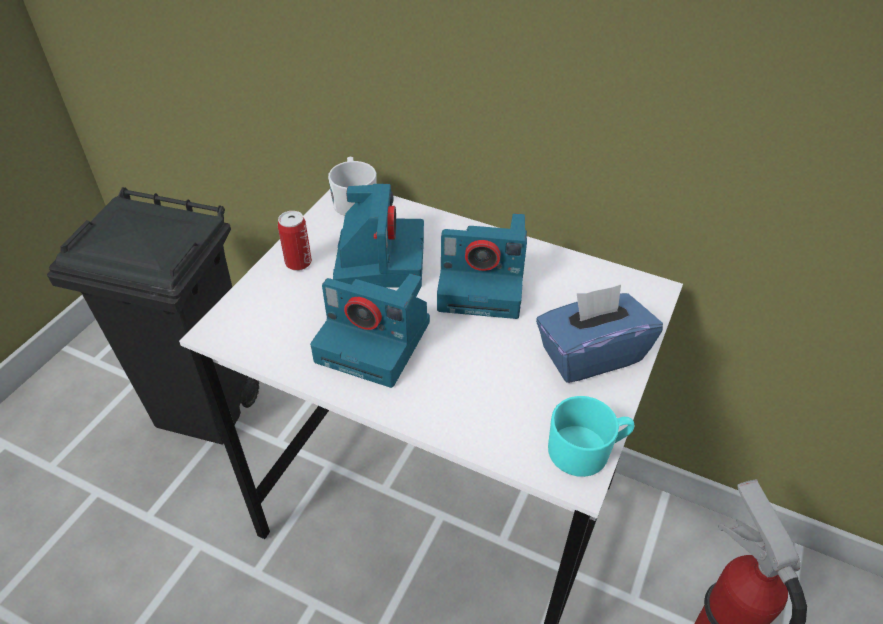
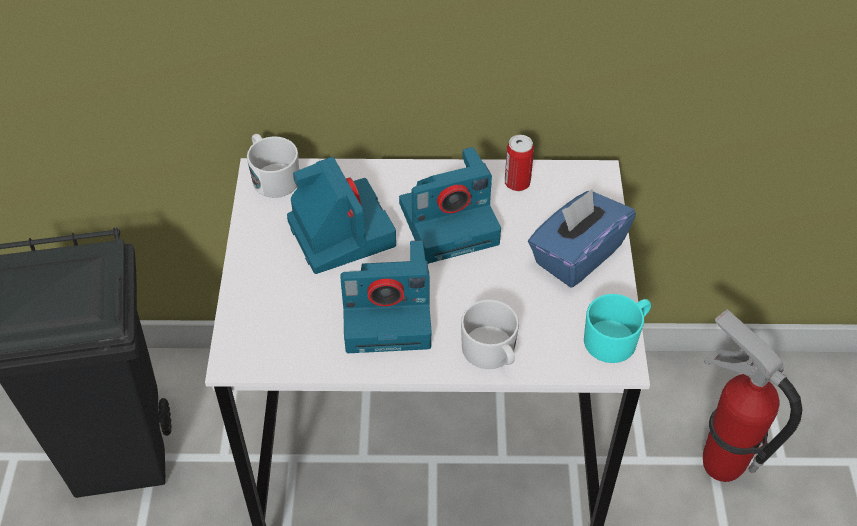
camera: 25 degrees left, 5 degrees up
(298, 263) = (264, 263): can -> can (517, 183)
(448, 415) = (492, 353): none -> white mug

